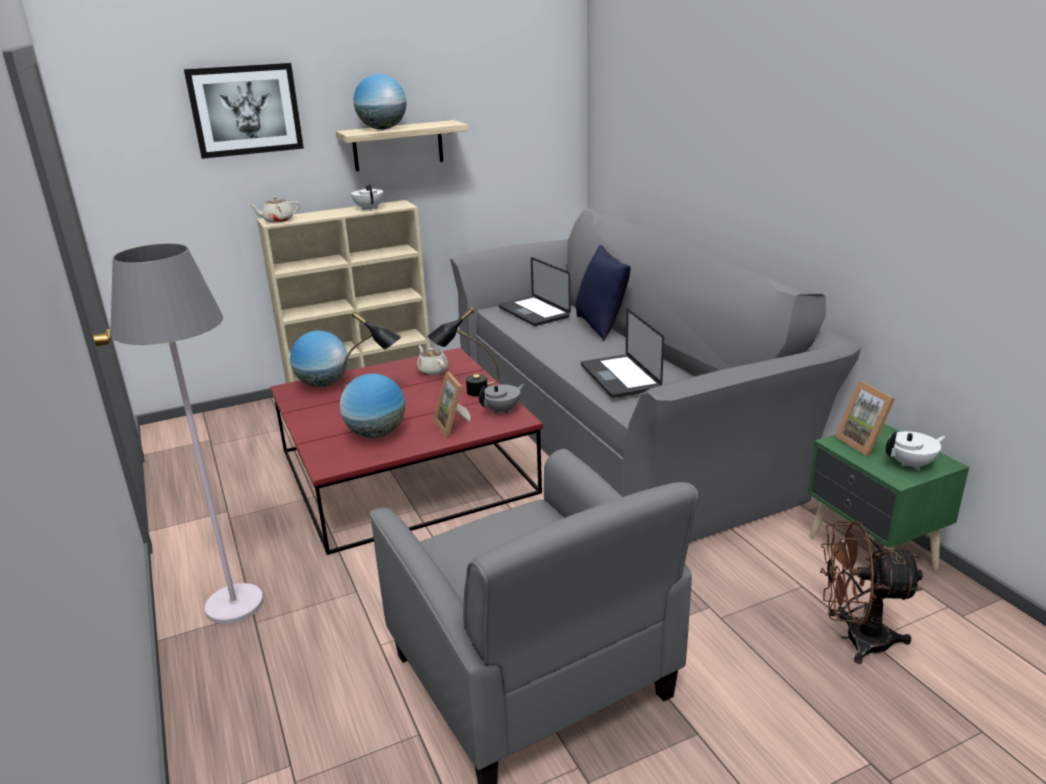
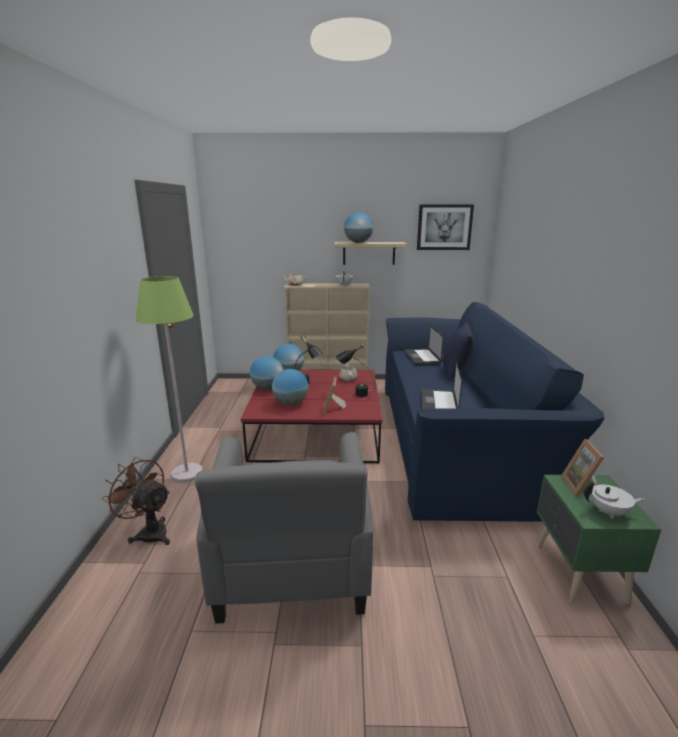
camera: 25 degrees right, 5 degrees down
(234, 604) = (187, 473): grey floor lamp -> green floor lamp
(245, 110) = (289, 226): picture -> picture (444, 227)
(310, 418) = (267, 388): none -> globe
(502, 410) = (366, 407): grey teapot -> none
(621, 426) = (457, 438): grey sofa -> blue sofa
(855, 639) = (522, 629): brown fan -> brown fan (149, 532)

